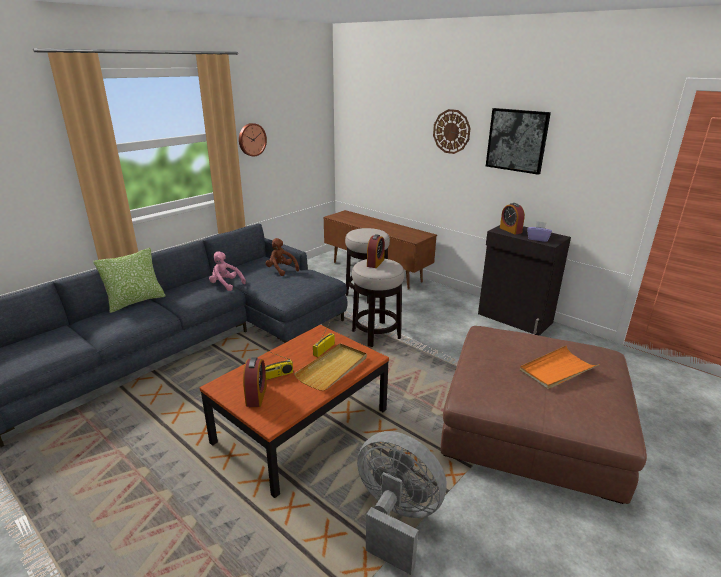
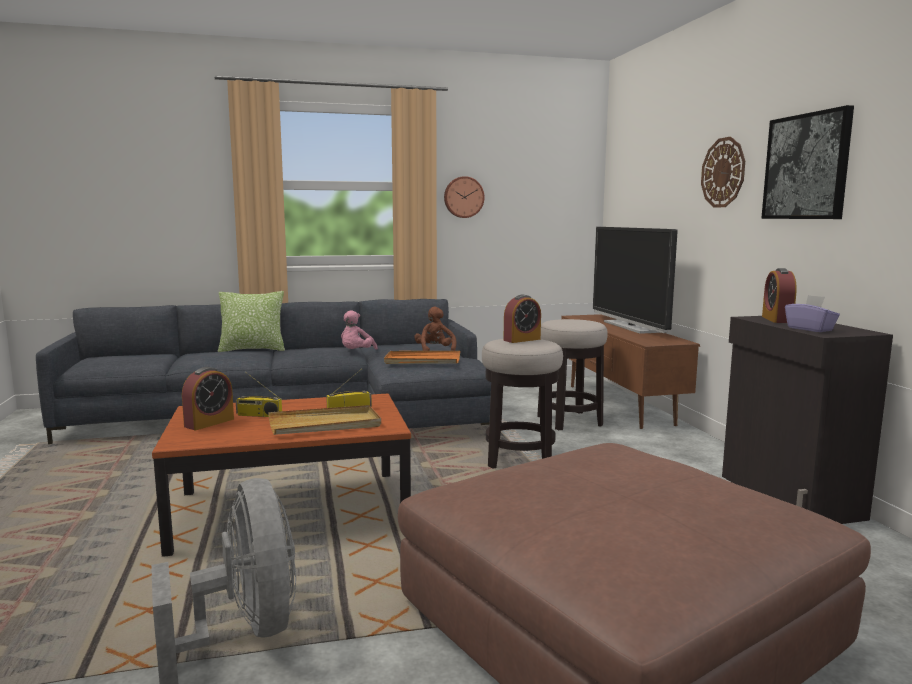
camera: 35 degrees right, 15 degrees down
(225, 285) = (356, 353): pink plush toy -> pink plush toy turned 135 degrees counterclockwise
(381, 223) = (631, 327): none -> television
(557, 370) = (642, 501): orange tray -> orange tray (422, 360)

